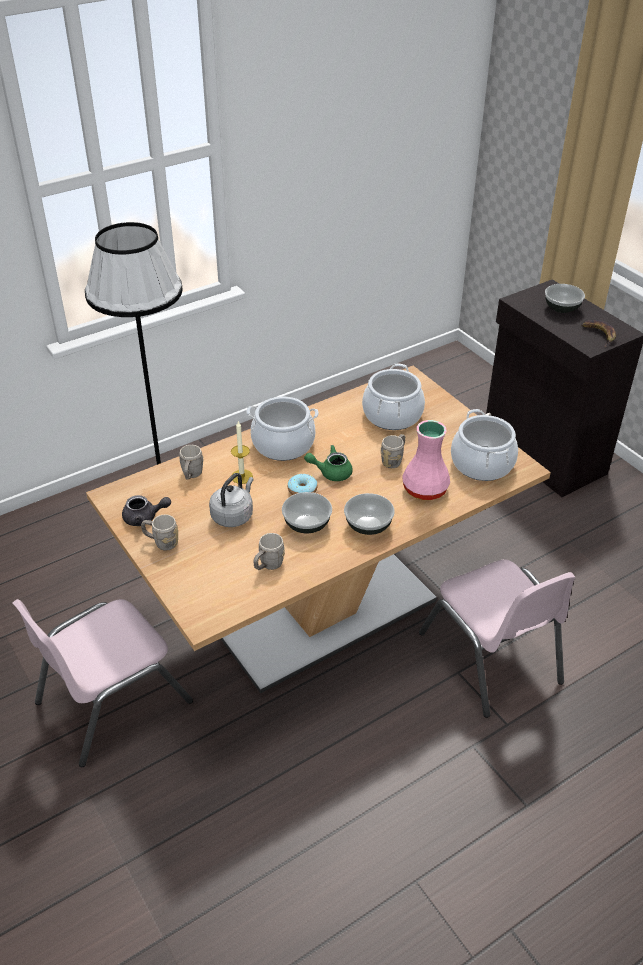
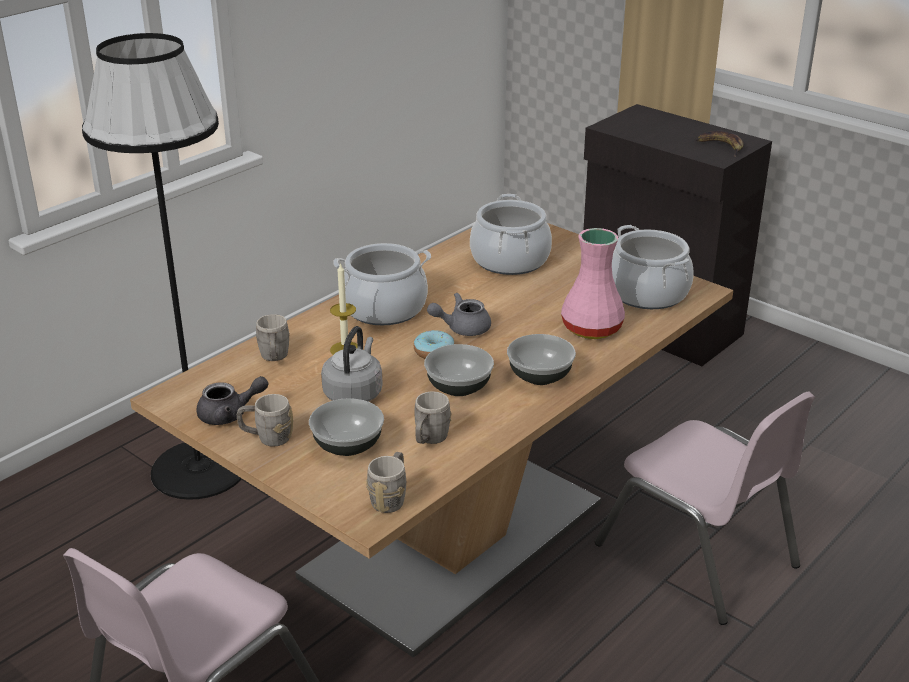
camera: 15 degrees left, 10 degrees down
(331, 472) = (462, 328): green teapot -> grey teapot
(394, 460) = (536, 304): grey mug -> grey mug (390, 498)
(561, 308) = (664, 128): bowl -> bowl (347, 446)

